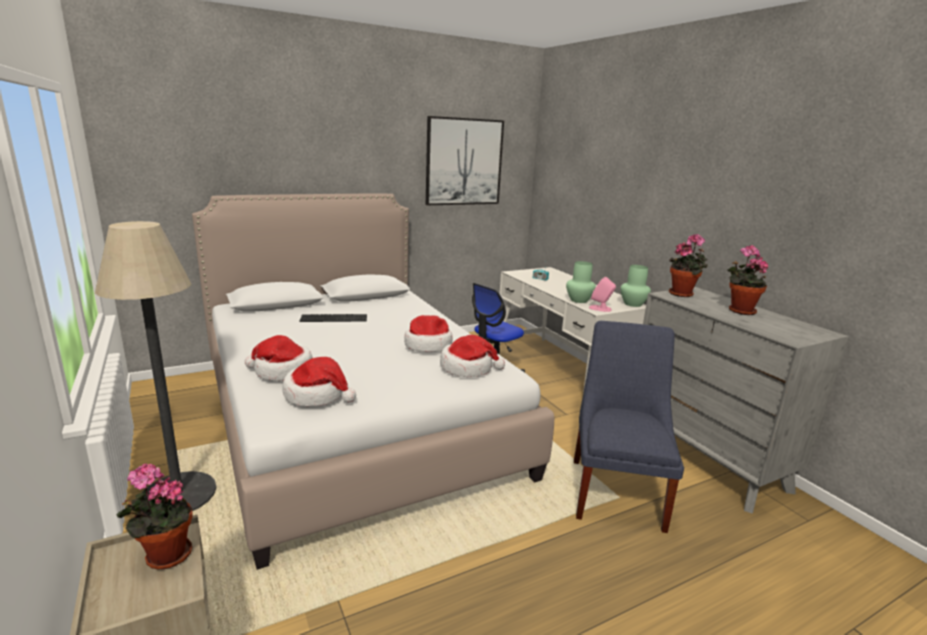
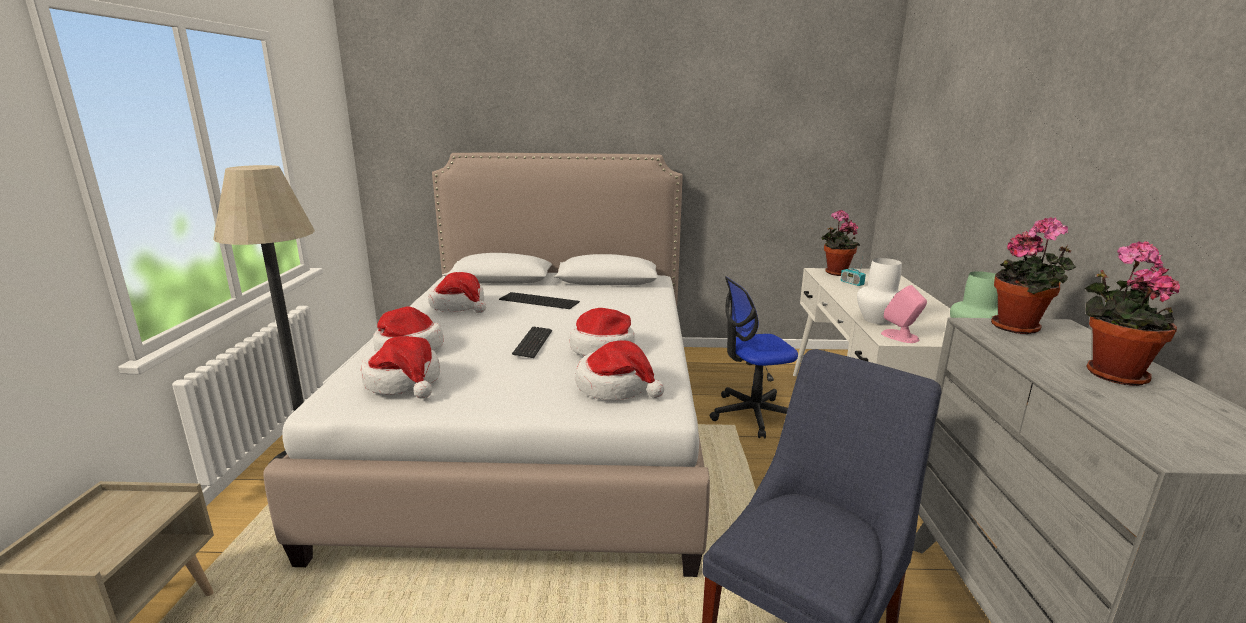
camera: 30 degrees right, 0 degrees up
(164, 556) = (133, 518): potted plant -> potted plant (835, 273)
(272, 331) = (459, 306): none -> hat
(374, 350) = (533, 343): none -> keyboard
(464, 162) = (771, 113): picture -> none
(579, 300) = (878, 320): green vase -> white vase

